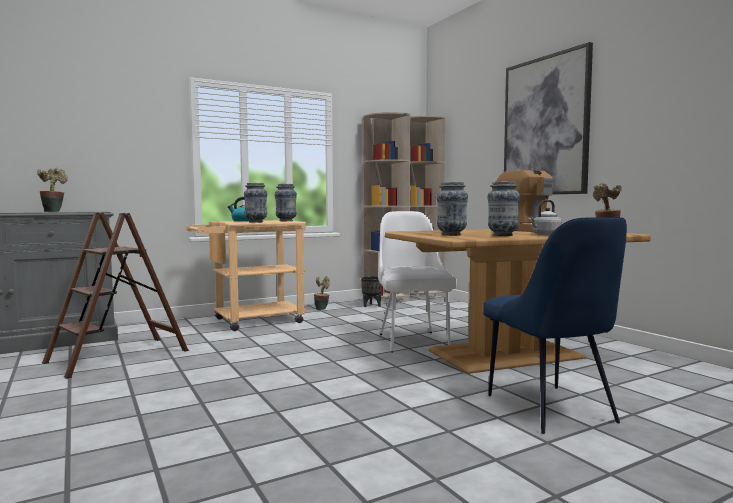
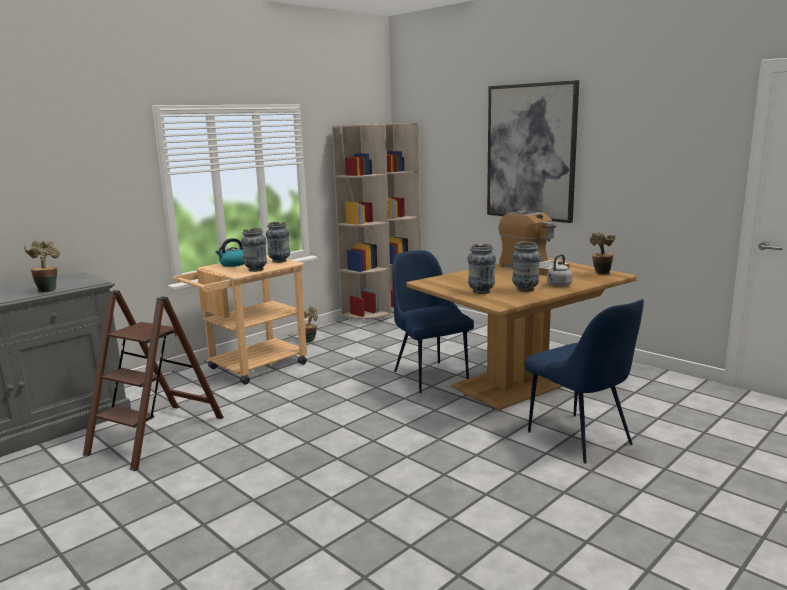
camera: 15 degrees left, 10 degrees up
(371, 305) = (357, 330): black planter -> none
(412, 341) = (429, 377): white chair -> blue chair

